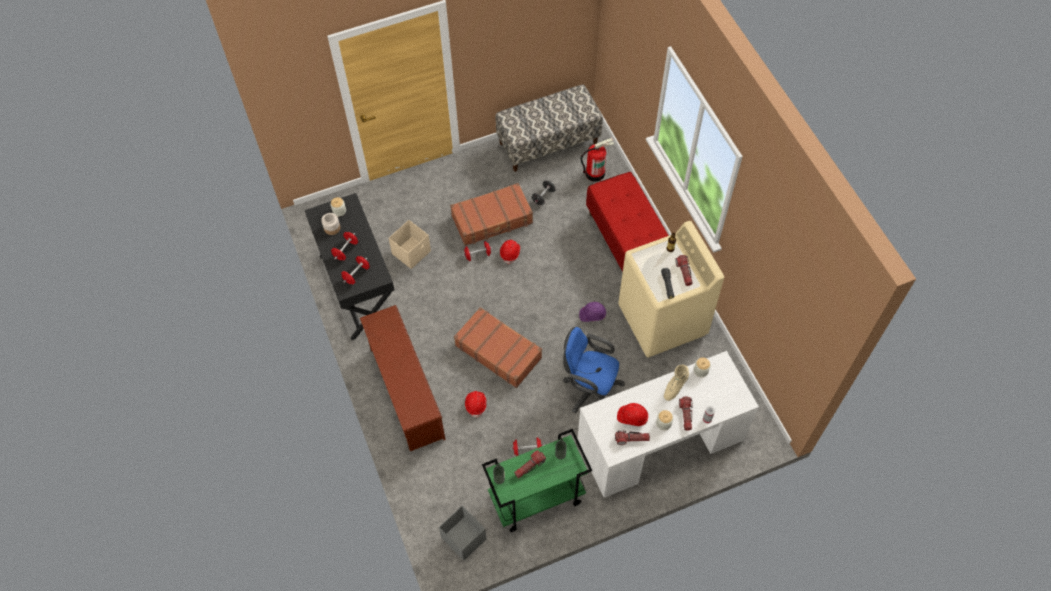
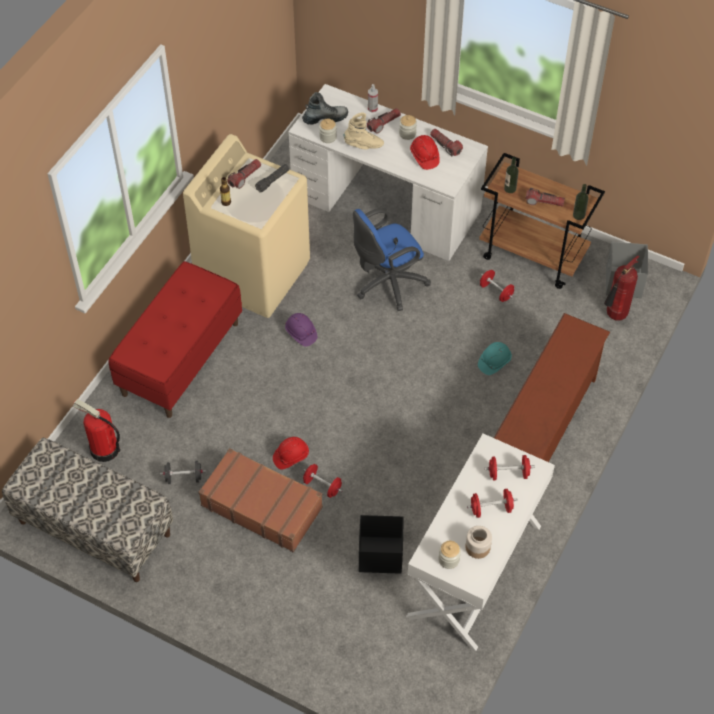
camera: 130 degrees left, 5 degrees down
(359, 288) = (475, 571): black desk -> white desk
(412, 252) = (379, 554): beige storage box -> black storage box
(443, 507) = (615, 316): none -> fire extinguisher
(476, 404) = (494, 362): red hard hat -> turquoise hard hat
(498, 351) = (419, 383): brown suitcase -> none
(536, 499) = (533, 255): green cart -> brown cart
(589, 389) = (387, 284): blue office chair -> blue office chair turned 75 degrees clockwise
(721, 382) = (325, 118): none -> boot

